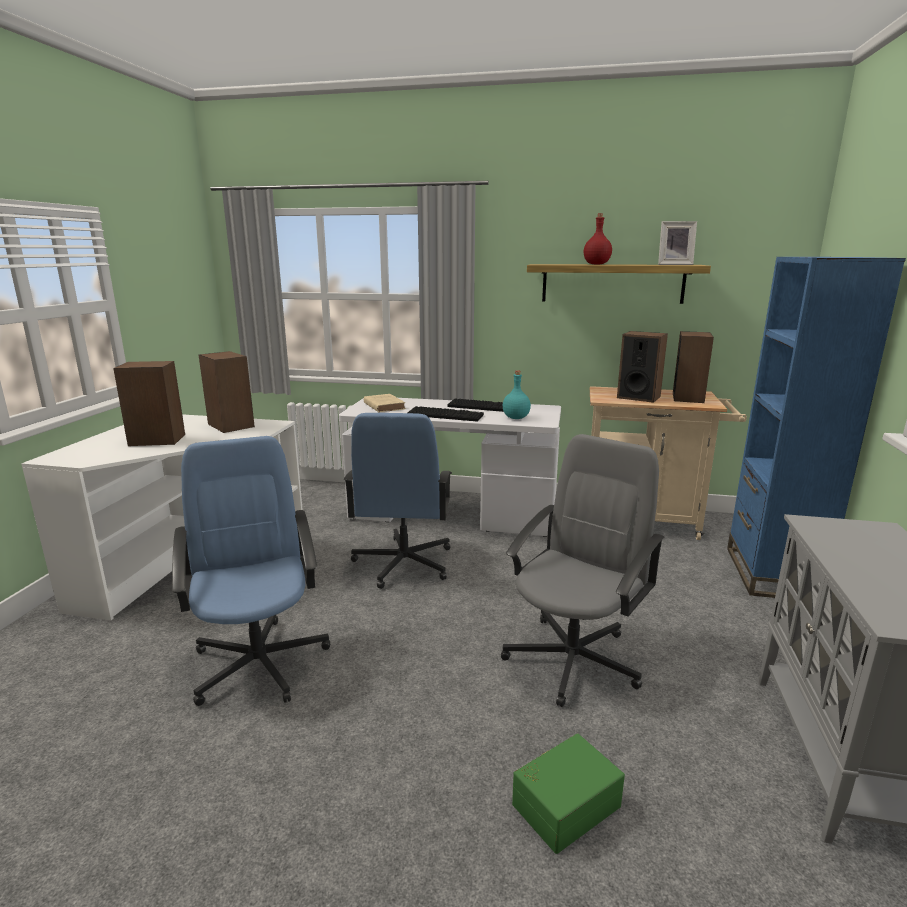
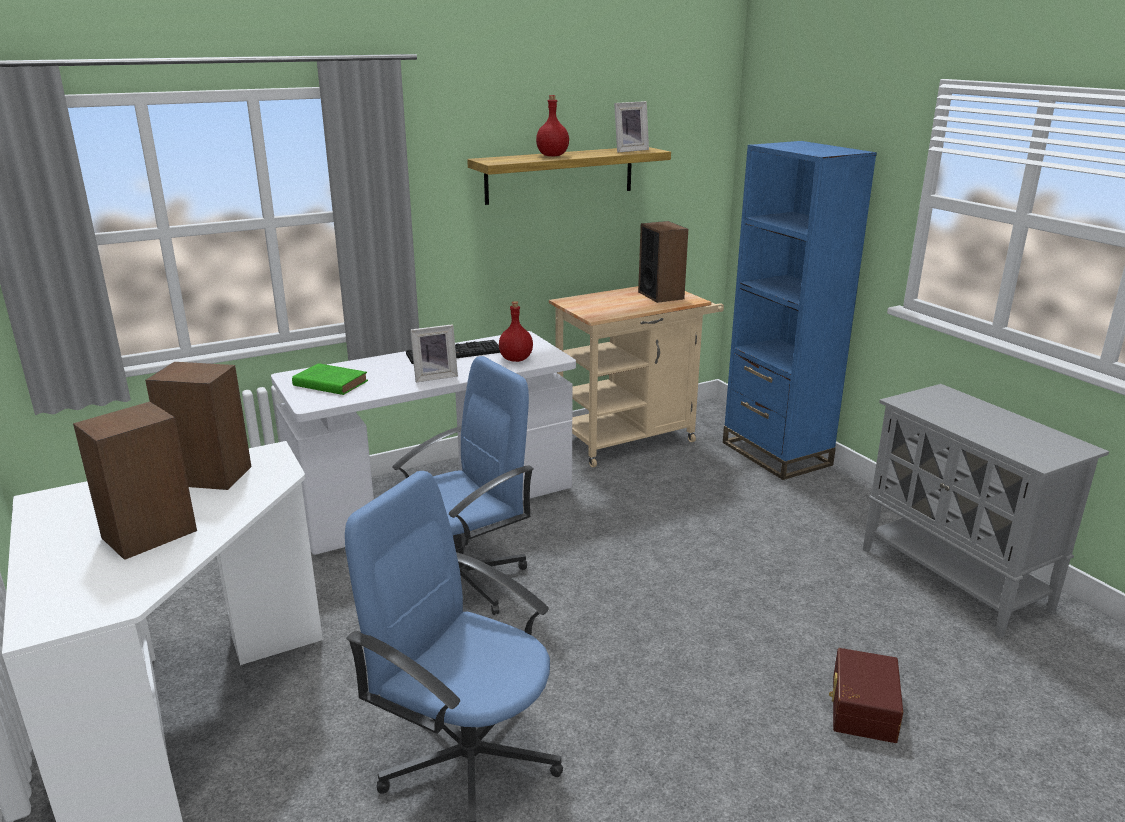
camera: 40 degrees left, 5 degrees up
(383, 406) = (329, 383): beige book -> green book
(403, 563) = (462, 580): blue office chair -> blue office chair turned 90 degrees counterclockwise
(446, 415) = (434, 376): keyboard -> picture frame
(516, 418) = (516, 359): turquoise bottle -> red bottle
(564, 803) = (861, 708): green storage box -> brown storage box
(573, 658) = (733, 596): grey office chair -> none
(638, 397) = (620, 304): speaker -> none

